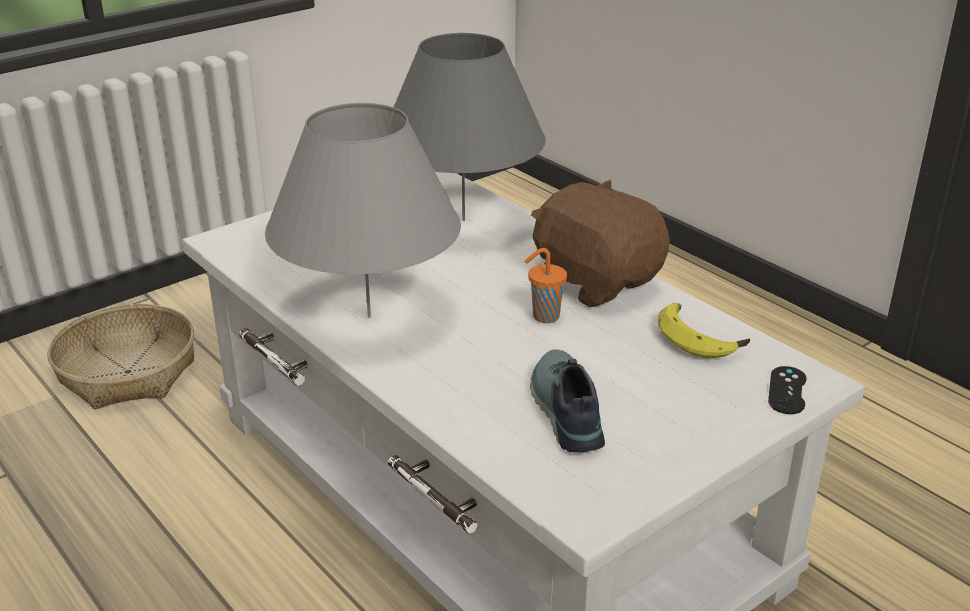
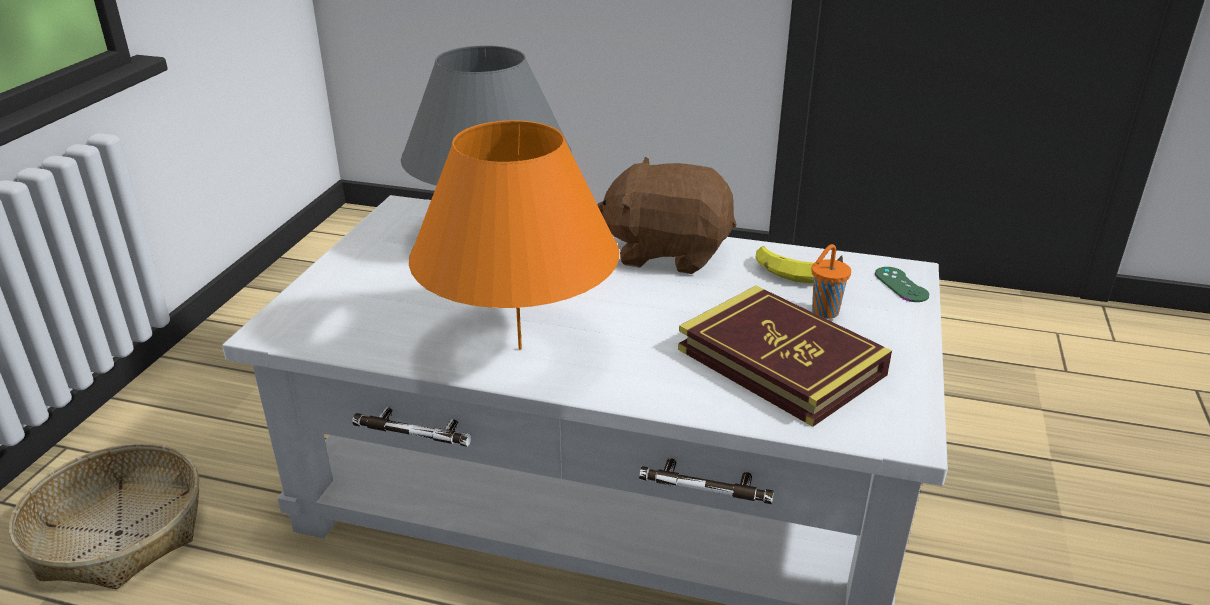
camera: 35 degrees left, 0 degrees up
(369, 317) = (520, 348): grey table lamp -> orange table lamp
(544, 317) = (666, 294): orange cup -> orange cup (823, 313)
(563, 411) = (780, 362): shoe -> book
(787, 390) = (901, 285): black game controller -> green game controller

